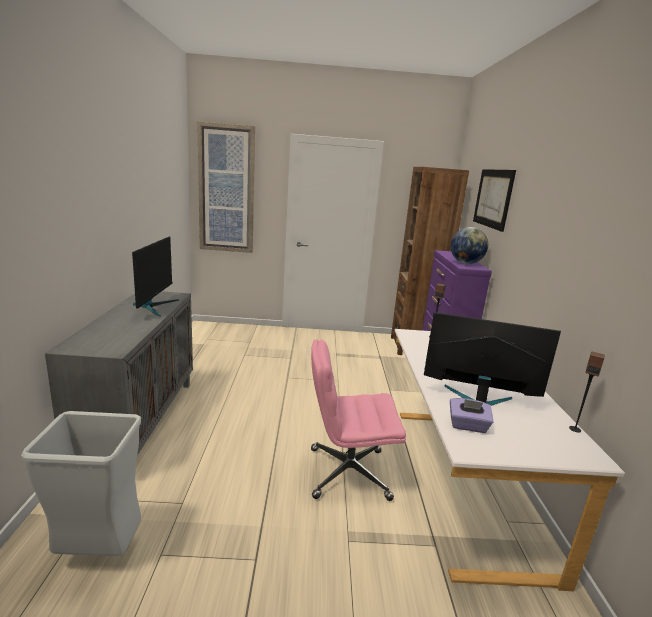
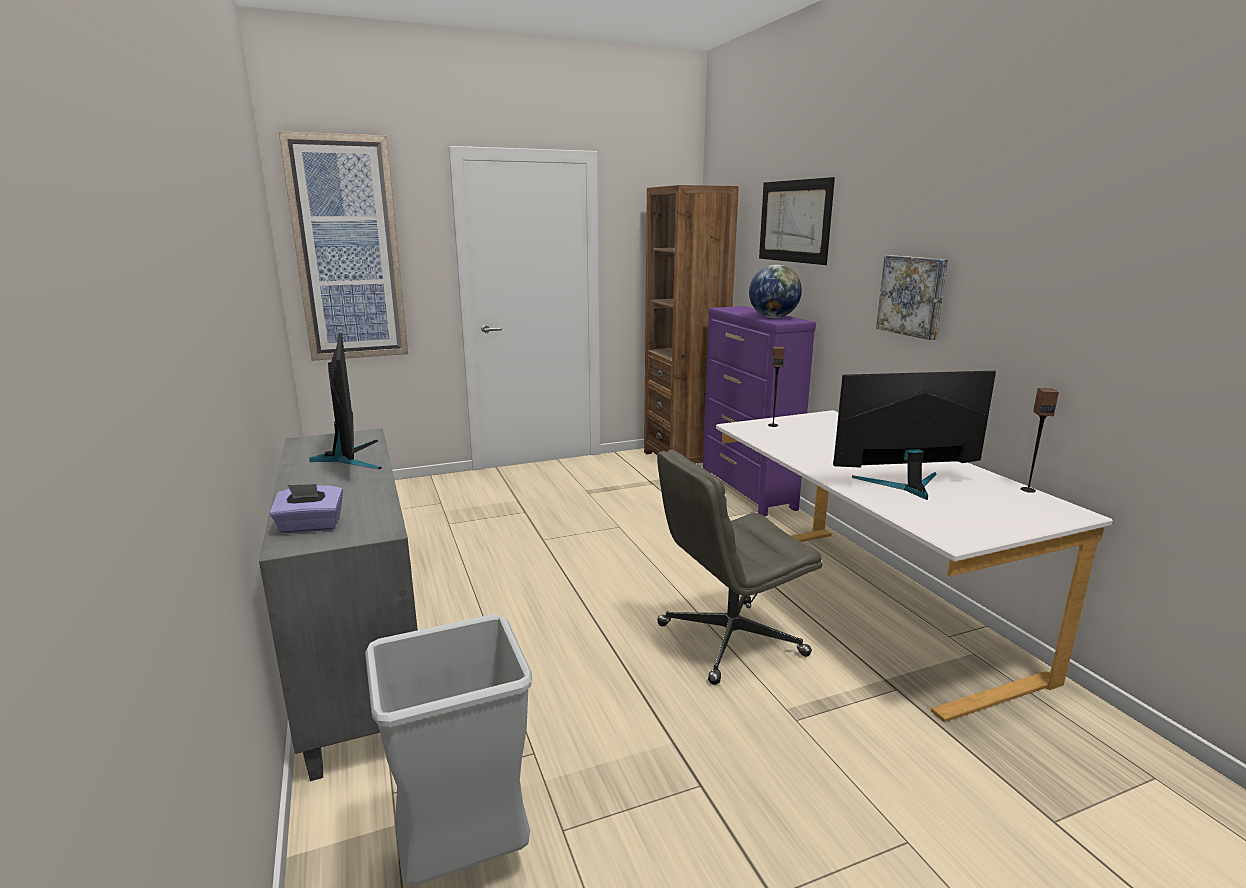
camera: 20 degrees left, 0 degrees up
(347, 473) = (729, 640): pink office chair -> grey office chair
(468, 426) = (926, 514): purple tissue box -> purple tissue box (310, 526)
(542, 263) = (913, 296): none -> picture

